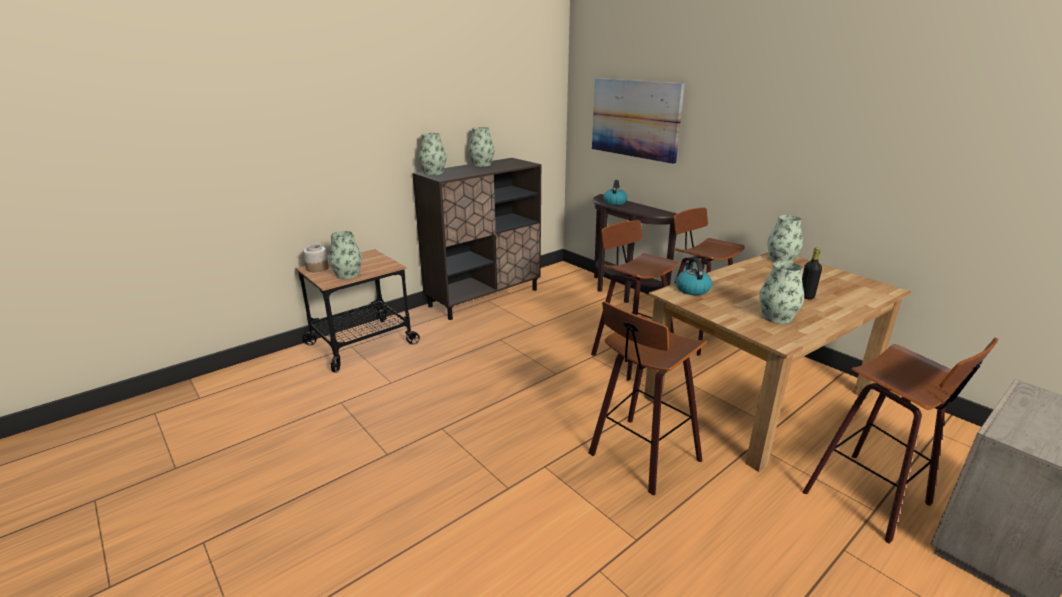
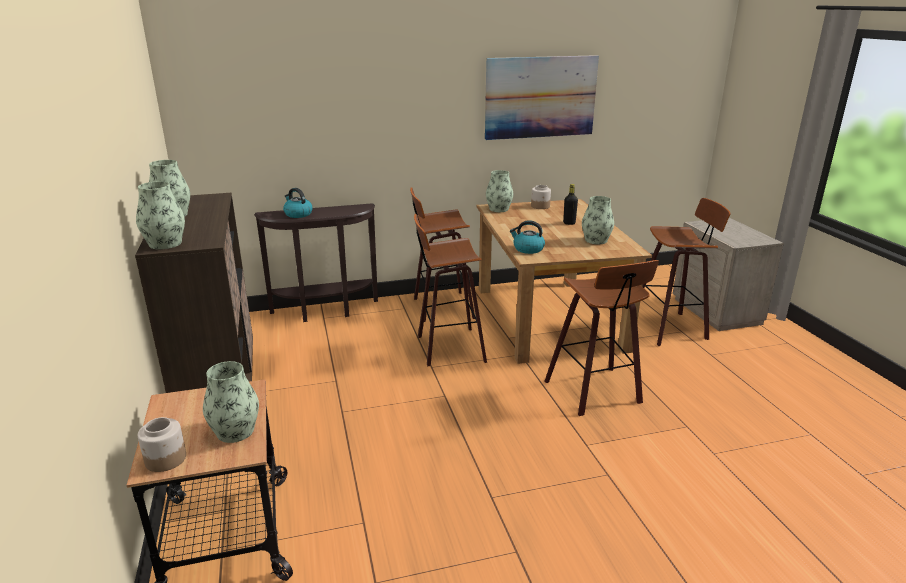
camera: 65 degrees left, 0 degrees up
(635, 119) = (288, 114): picture -> picture (540, 97)
(832, 275) = (540, 206): none -> jar

